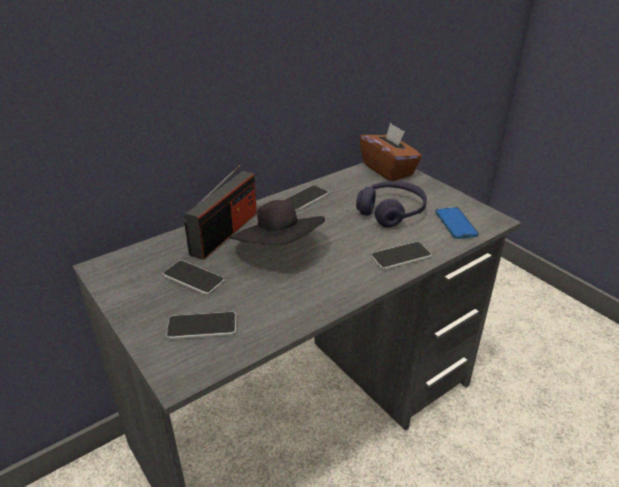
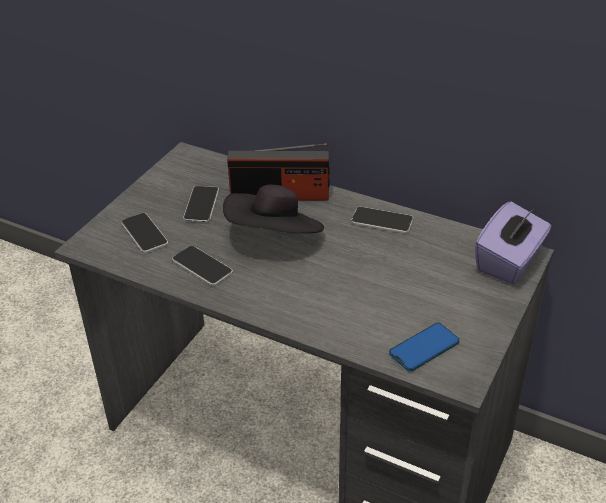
camera: 65 degrees right, 5 degrees up
(388, 170) = (509, 262): brown tissue box -> purple tissue box
(391, 212) = (408, 290): purple headphones -> none
(401, 256) = (322, 319): phone -> phone (202, 266)

